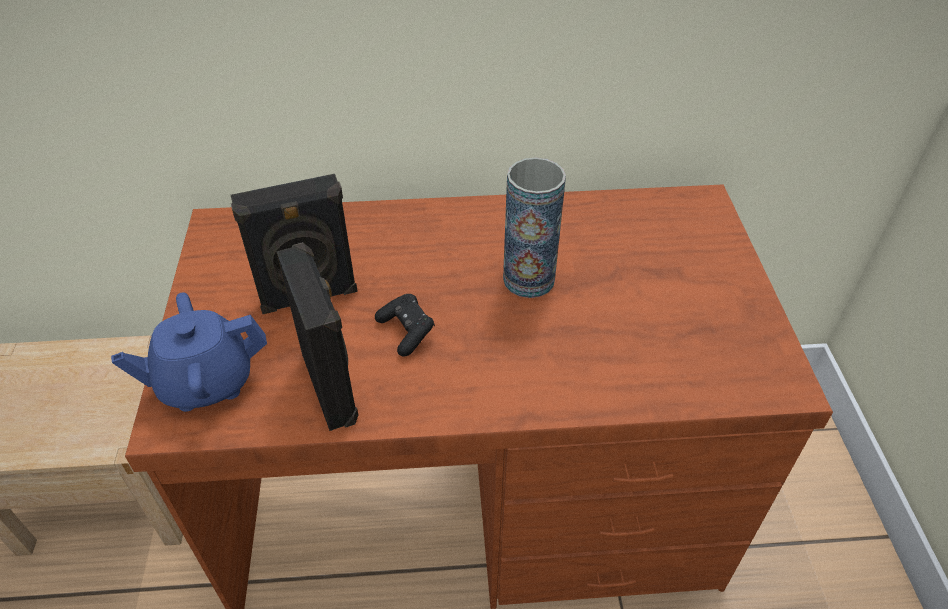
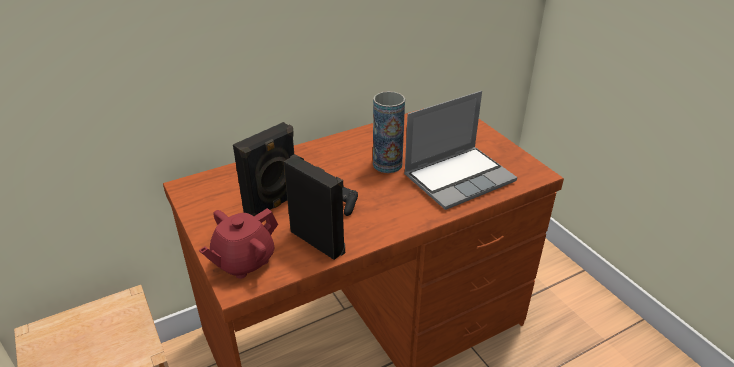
camera: 25 degrees left, 10 degrees down
(205, 382) = (243, 261): blue teapot -> red teapot
(633, 345) = (459, 177): none -> laptop

